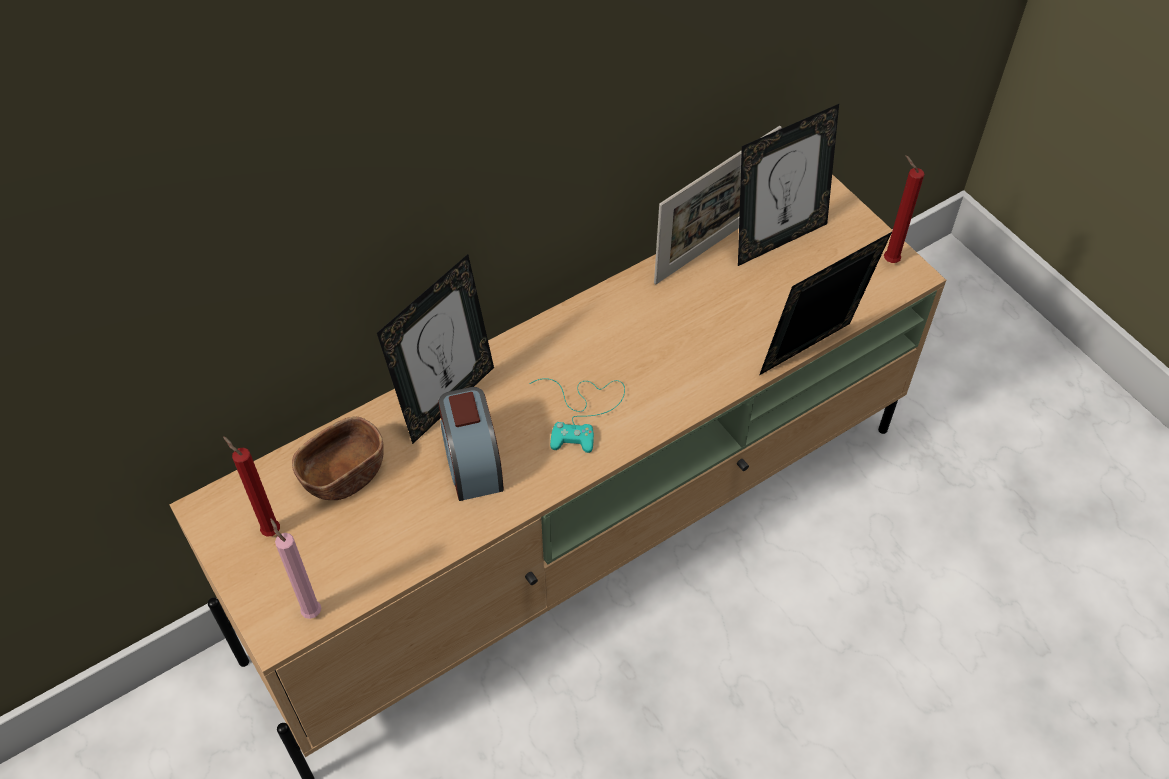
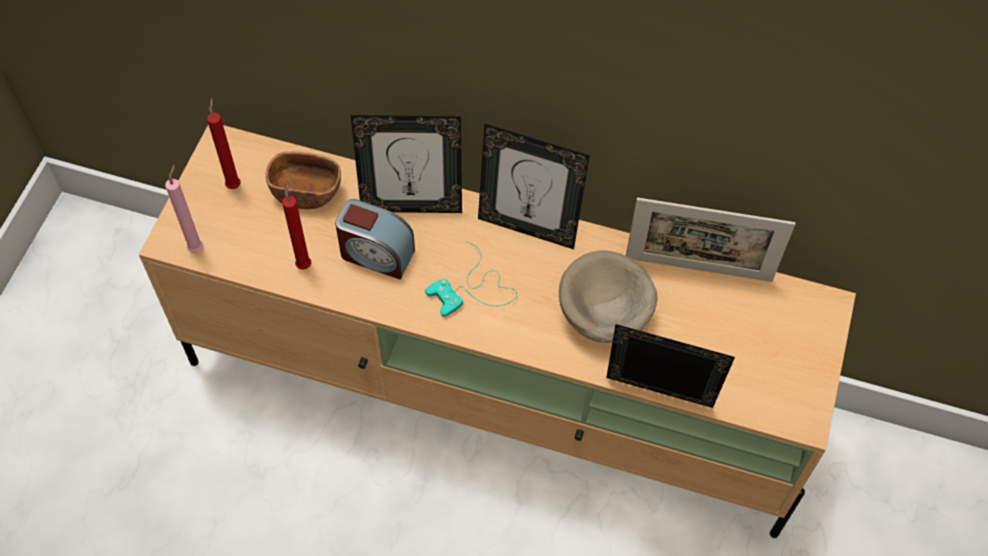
camera: 50 degrees right, 5 degrees up
(472, 462) = (376, 254): alarm clock -> alarm clock turned 105 degrees counterclockwise
(697, 336) = (603, 315): none -> beige bowl
(777, 238) = (748, 307): picture frame -> picture frame (528, 227)
(888, 260) = (804, 396): red candle -> red candle (304, 263)

